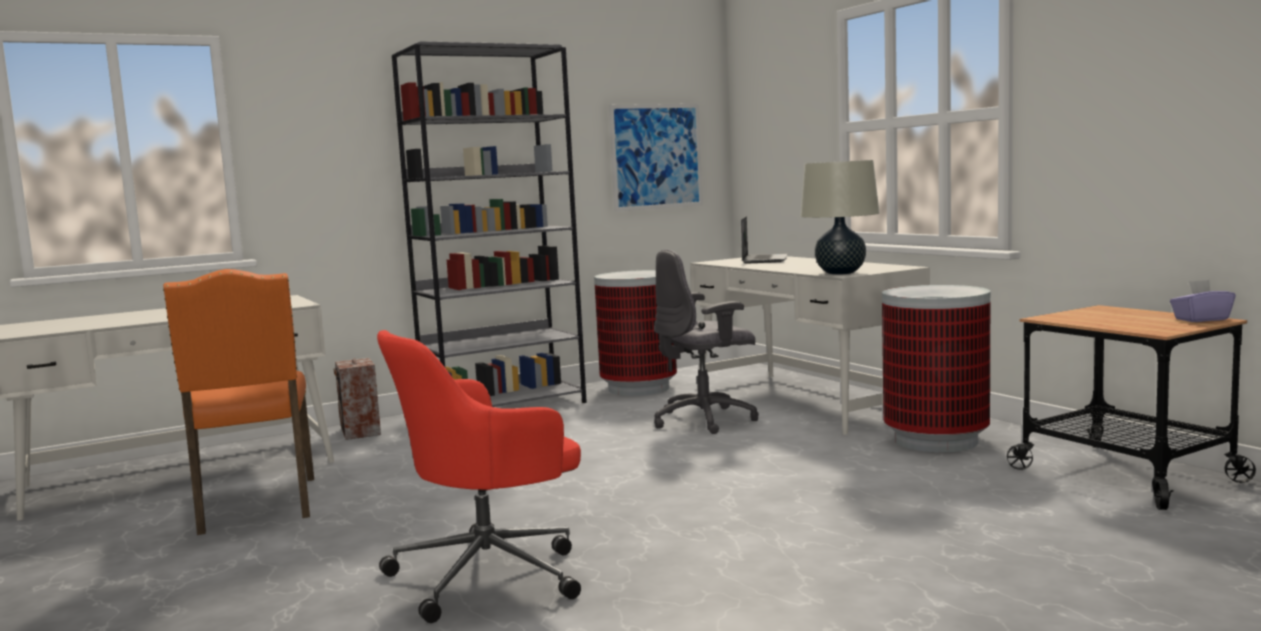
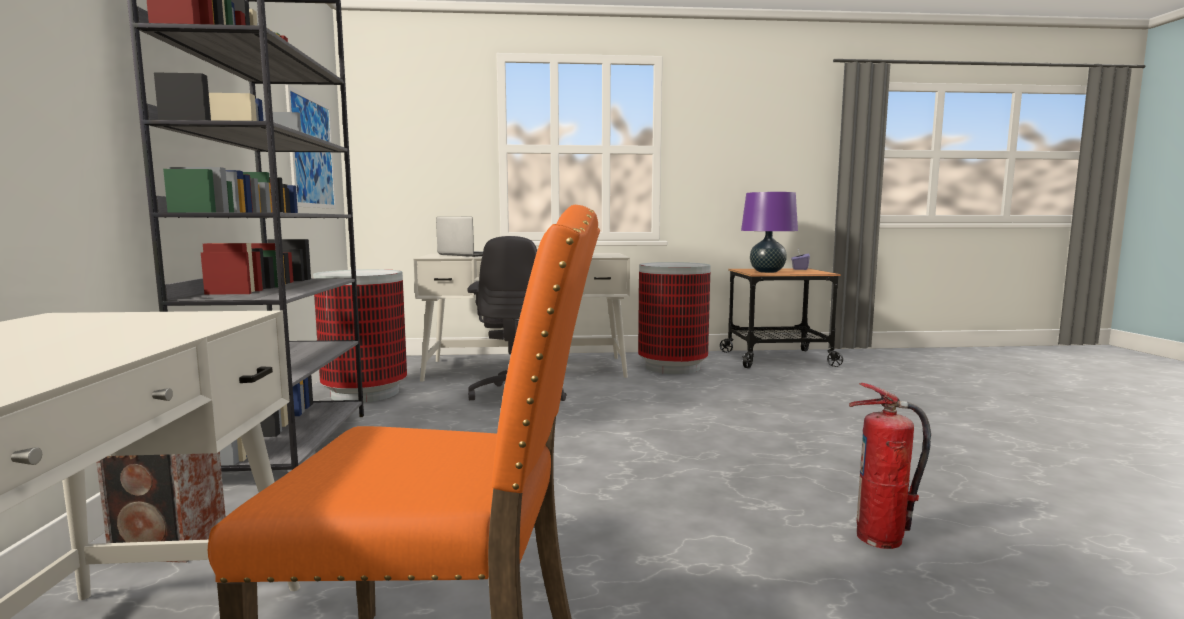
camera: 65 degrees left, 0 degrees up
(491, 574) = (880, 538): red office chair -> fire extinguisher
(840, 273) = (603, 256): beige table lamp -> none
(1088, 317) = (767, 272): none -> purple table lamp

